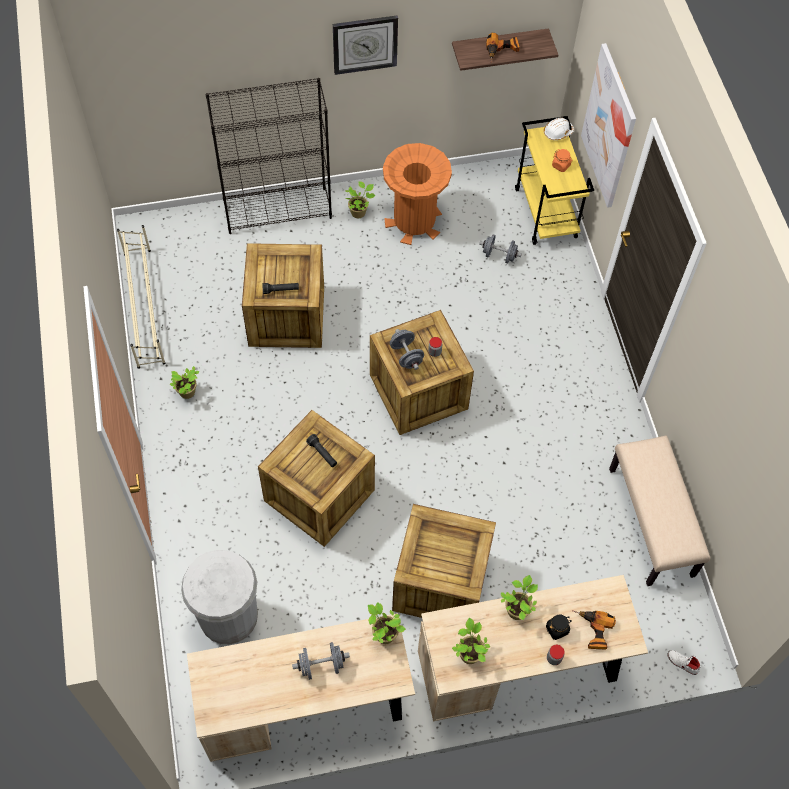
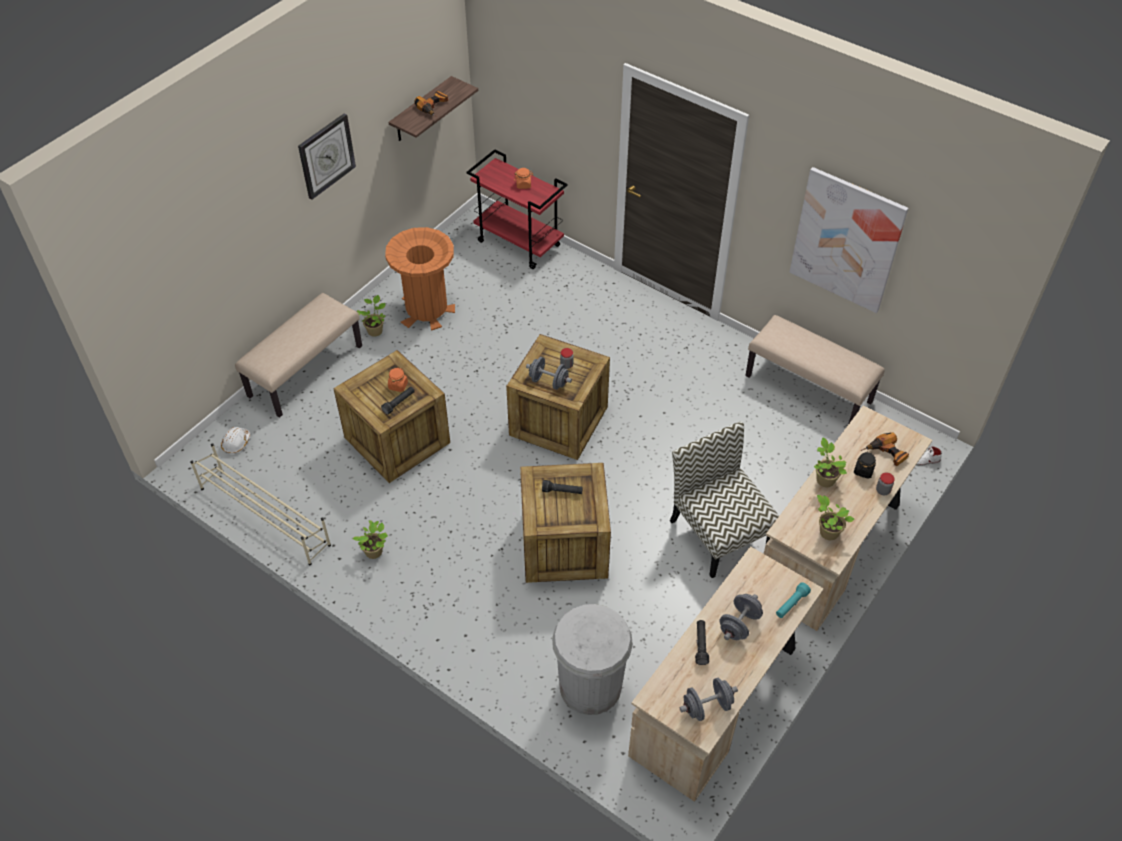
camera: 40 degrees left, 10 degrees down
(278, 210) = (305, 370): black bookcase -> beige bench
(278, 655) = (701, 645): none -> black flashlight
(294, 275) = (398, 385): none -> orange jar
(376, 684) = (791, 604): none -> turquoise flashlight
(384, 634) = (757, 567): potted plant -> none
(442, 581) = (718, 533): crate -> chair
(499, 255) = (516, 292): grey dumbbell -> grey dumbbell (707, 706)
(546, 213) = (520, 243): yellow cart -> red cart
(557, 132) = (497, 165): white hard hat -> white hard hat (236, 443)
(609, 127) = (561, 116): picture -> picture (847, 240)

